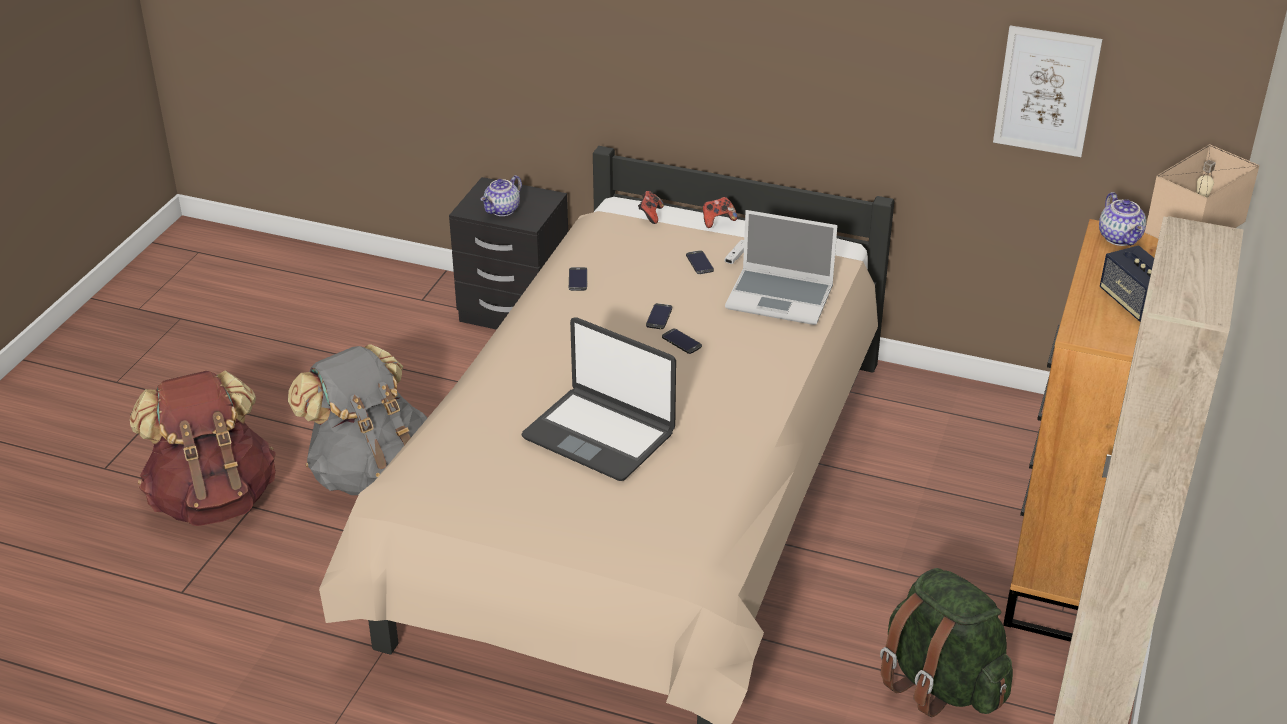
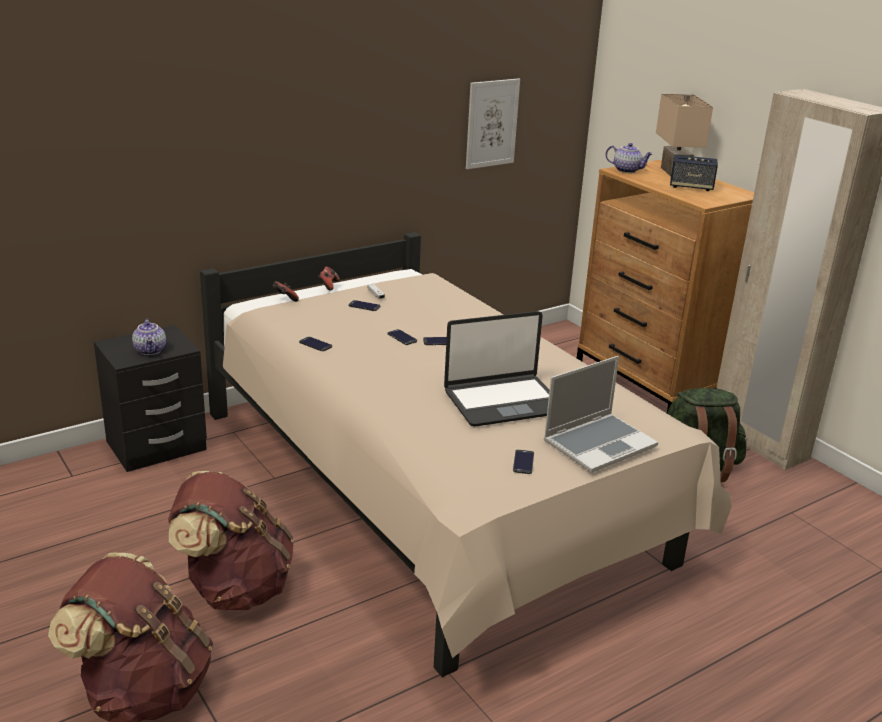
camera: 55 degrees left, 10 degrees down
(370, 472) = (234, 588): grey backpack -> brown backpack
(494, 495) = (523, 462): none -> phone
(781, 298) = (439, 301): laptop -> laptop (599, 443)

